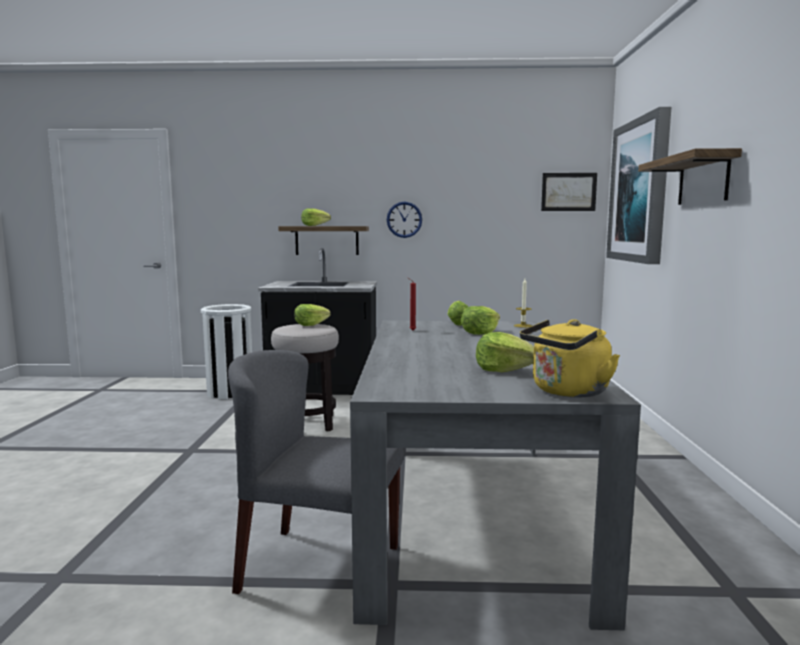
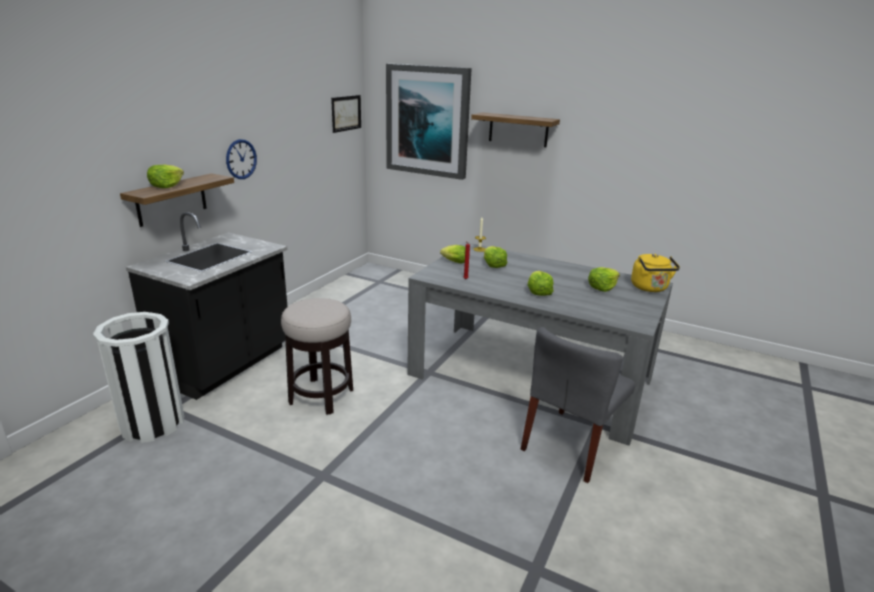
camera: 65 degrees left, 15 degrees up
(310, 324) = (312, 304): lettuce -> lettuce (538, 292)

